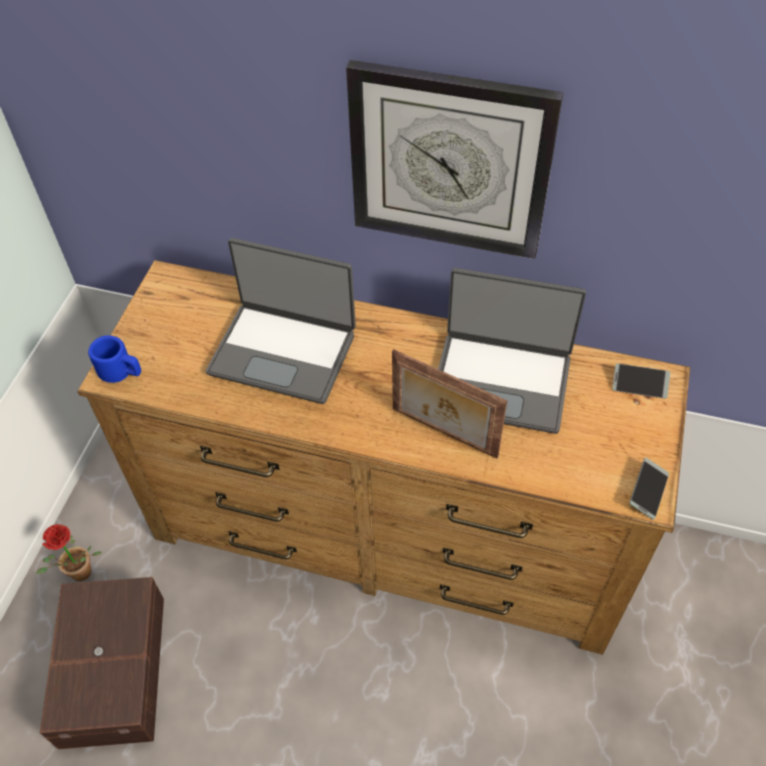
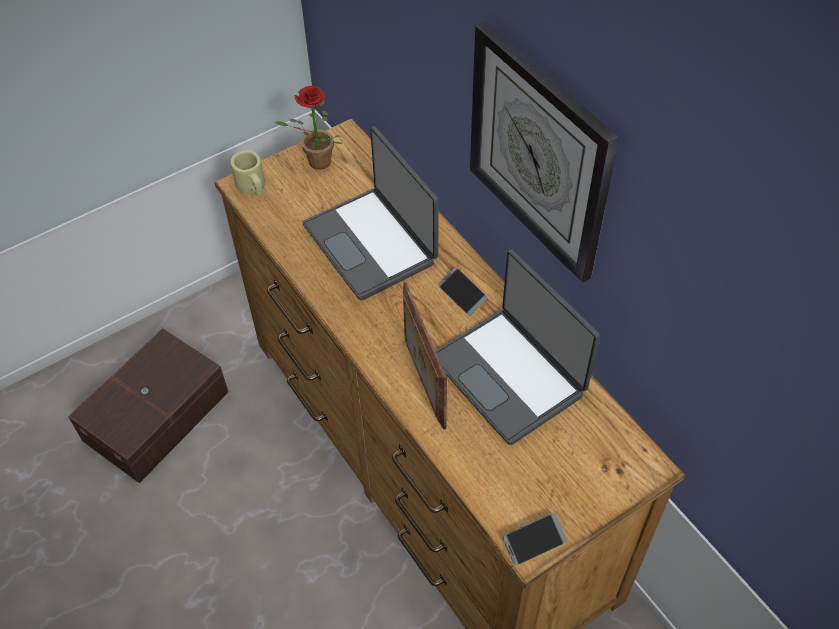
camera: 40 degrees right, 0 degrees up
(79, 576) = (190, 335): potted plant -> potted plant (315, 164)
(121, 371) = (252, 186): blue mug -> beige mug
(639, 384) = (622, 457): phone -> phone (462, 295)

